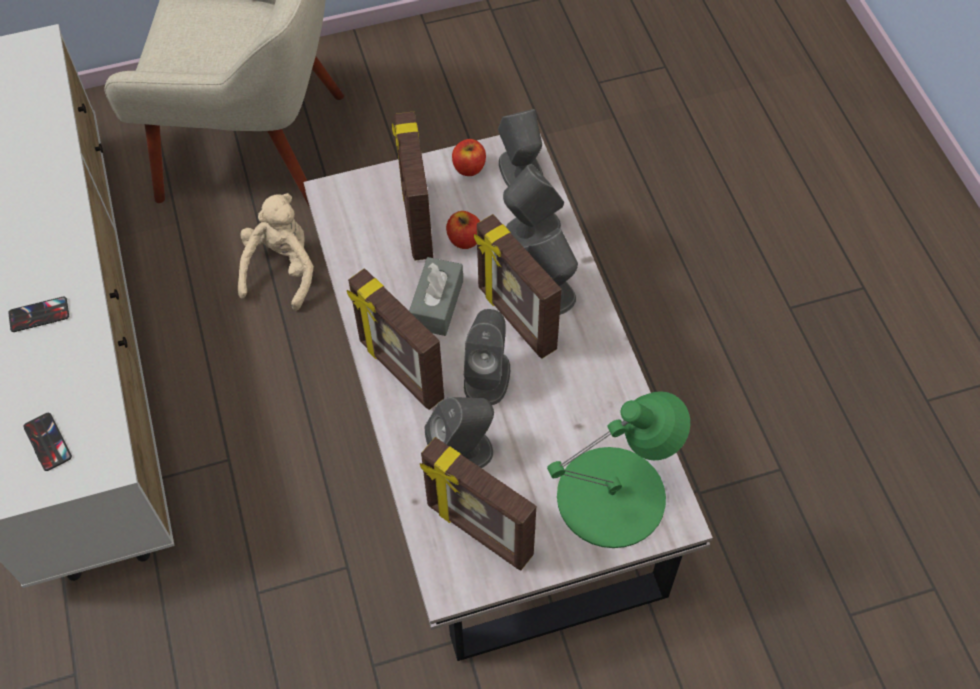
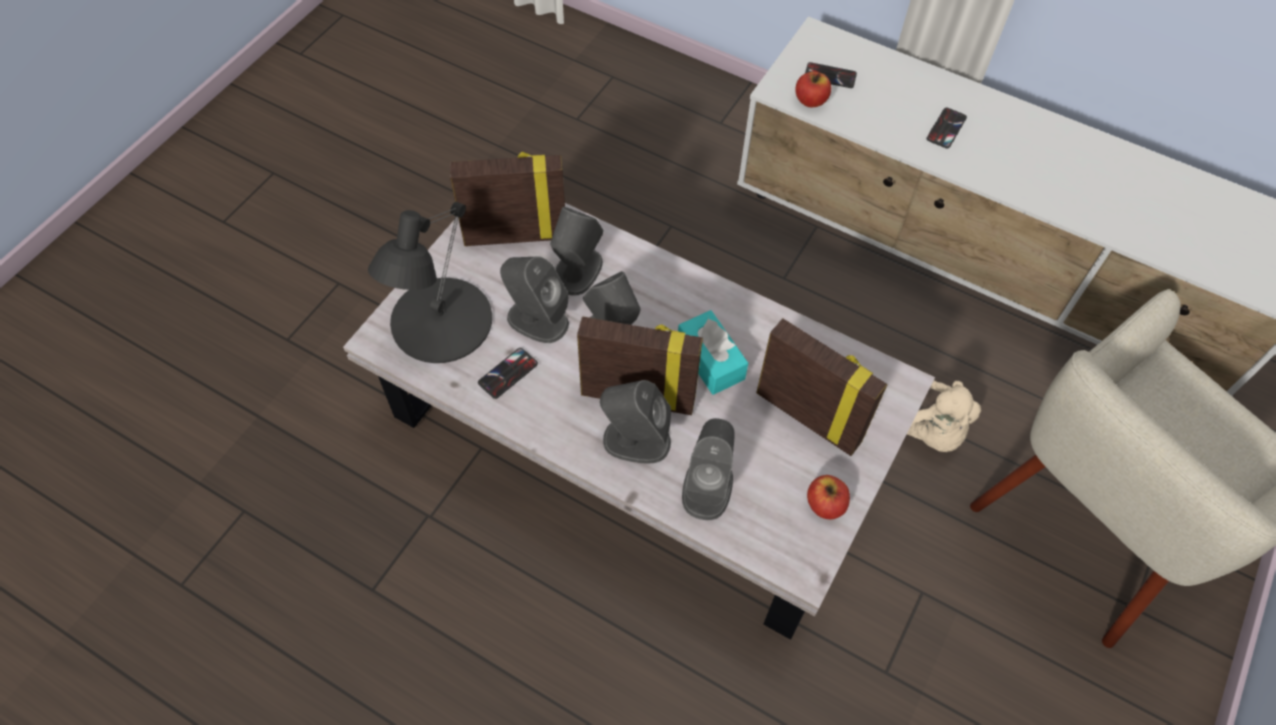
camera: 135 degrees right, 0 degrees up
(399, 371) = (681, 292): picture frame -> none
(437, 304) = (710, 360): grey tissue box -> turquoise tissue box
(464, 239) = (751, 431): apple -> apple (810, 100)
(521, 171) = (777, 540): grey speaker -> grey speaker (537, 320)
(595, 408) = (508, 373): none -> phone
(613, 497) = (440, 321): green table lamp -> black table lamp

